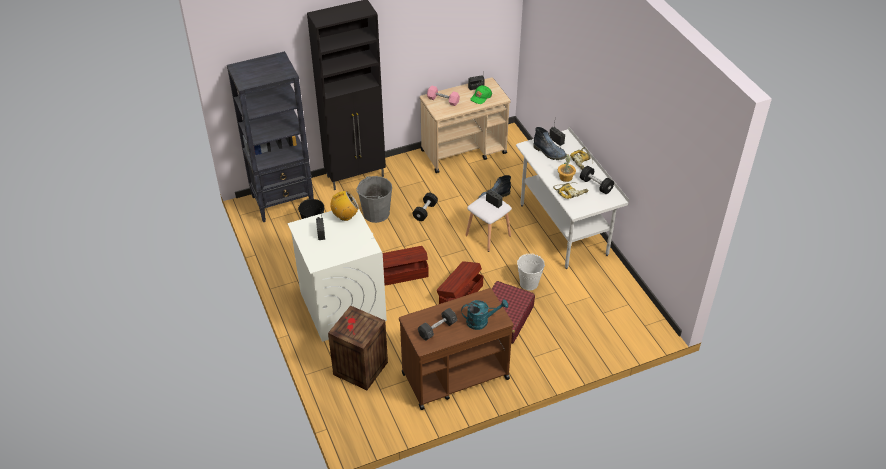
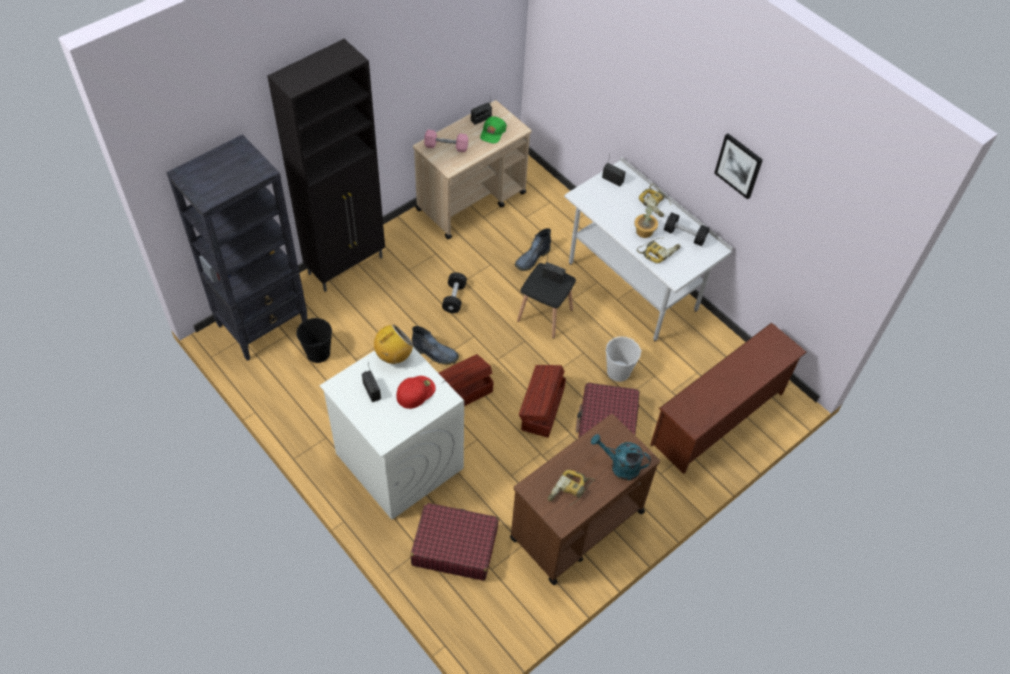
camera: 20 degrees left, 10 degrees up
(350, 240) = (415, 391): none -> red cap
(359, 368) = (454, 546): crate -> red suitcase
(376, 213) = (392, 314): grey bucket -> none
(437, 329) = (569, 491): grey dumbbell -> power drill
(481, 321) = (619, 466): turquoise watering can -> turquoise watering can turned 135 degrees counterclockwise
(487, 235) = (544, 315): white stool -> black stool
(550, 153) = (611, 199): boot -> boot (436, 353)
(594, 331) = (719, 419): none -> brown shoe rack
(631, 129) = (739, 165): none -> picture

